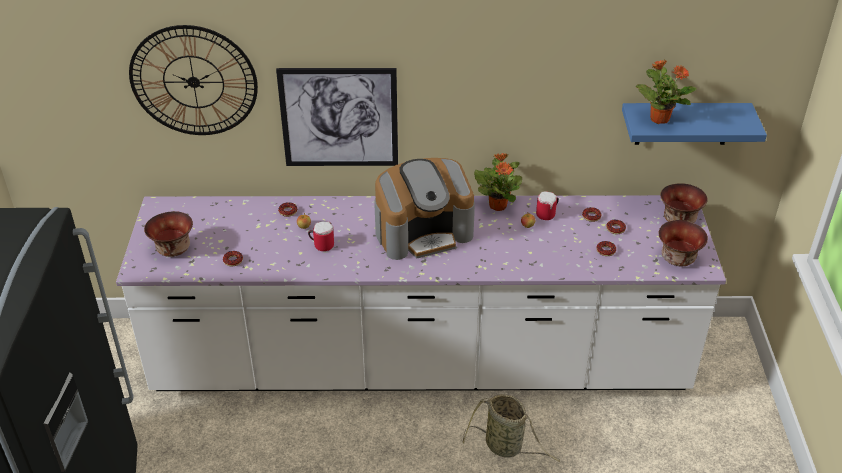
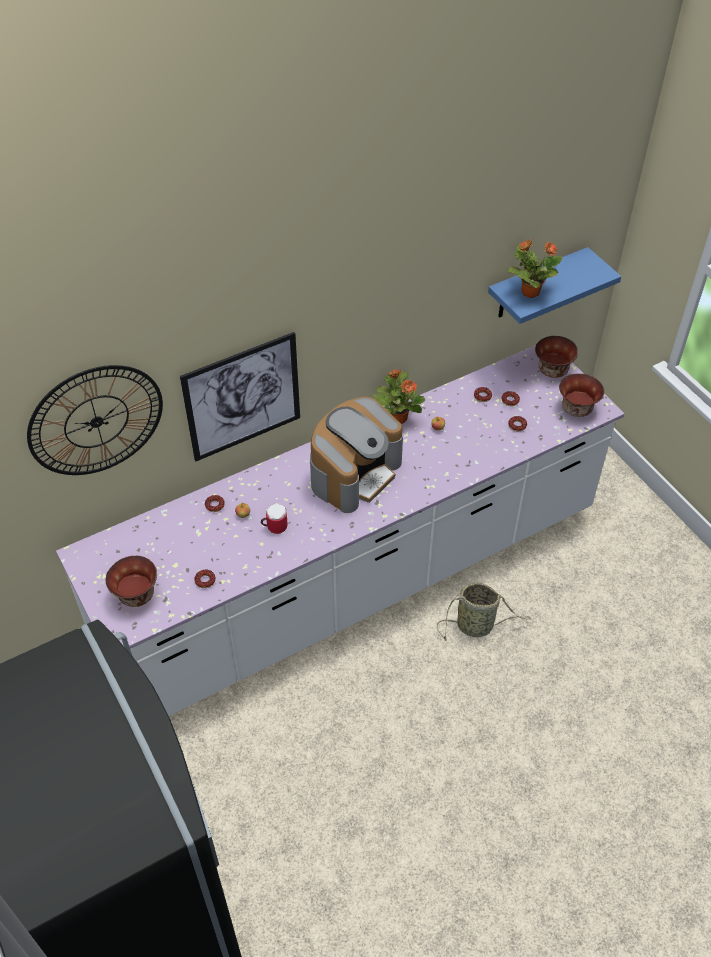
camera: 30 degrees left, 10 degrees up
(548, 214) = (446, 409): mug -> none

